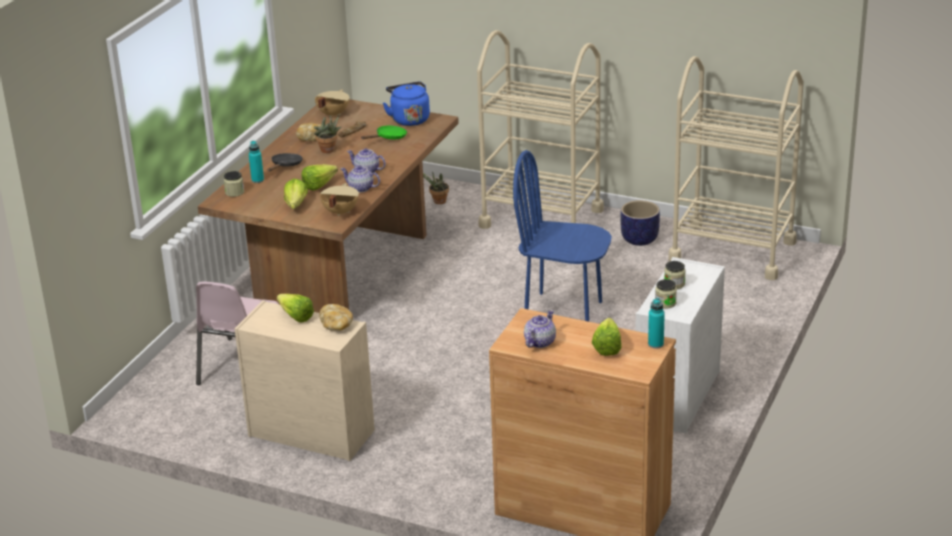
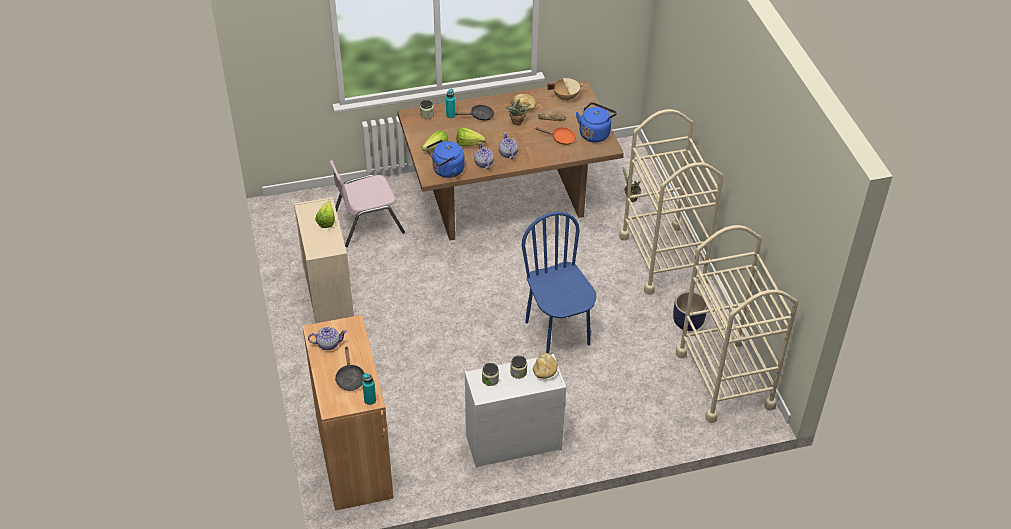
camera: 50 degrees right, 15 degrees up
(336, 325) = (332, 243): bread -> bread (545, 371)
(339, 212) = (446, 171): beige cooking pot -> blue kettle
(389, 138) = (560, 138): green frying pan -> orange frying pan
(608, 345) = (350, 378): lettuce -> black frying pan

